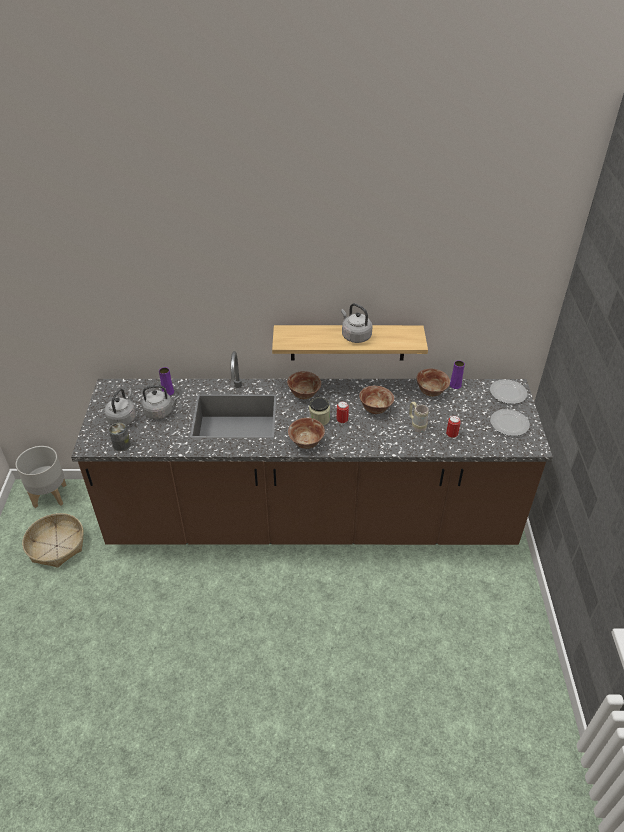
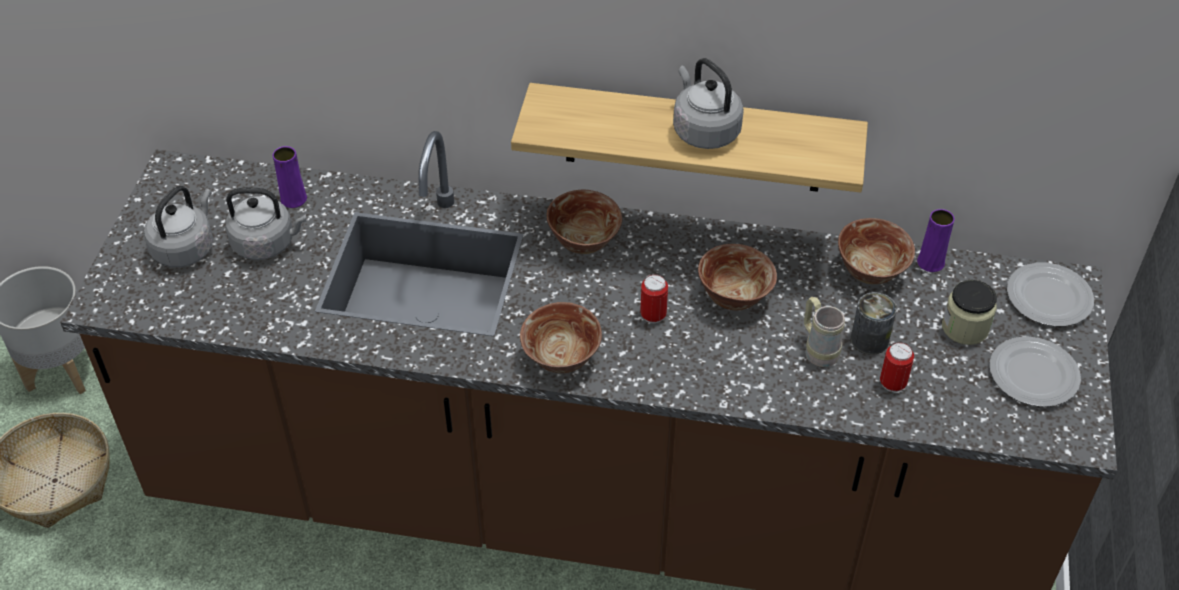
camera: 10 degrees right, 5 degrees up
(121, 445) = (169, 309): can -> can (869, 340)
(319, 419) = (603, 306): jar -> jar (965, 328)

